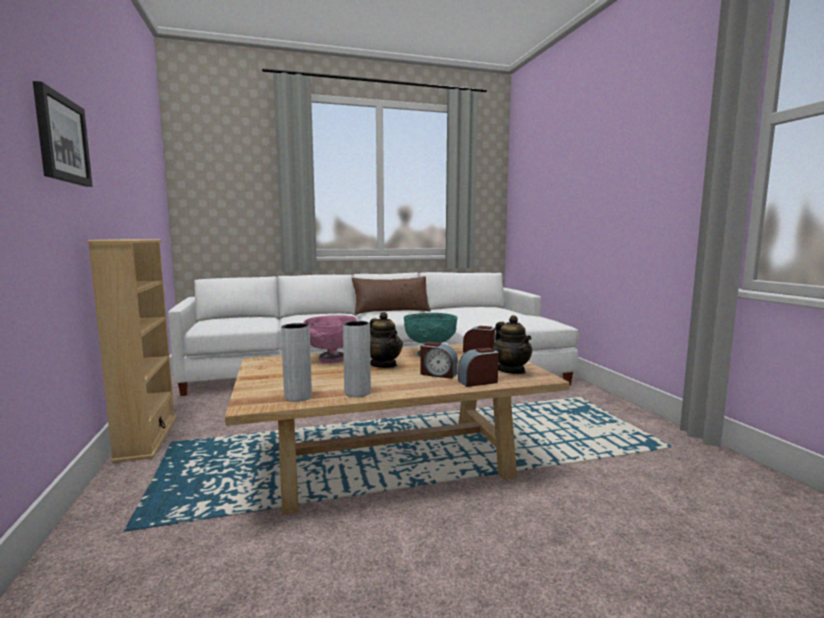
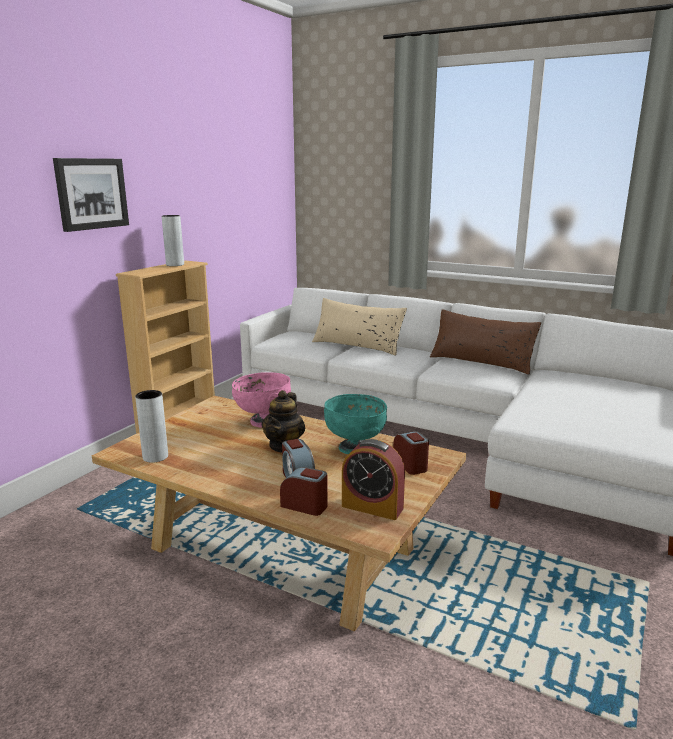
camera: 45 degrees right, 10 degrees up
(288, 317) = (357, 345): none -> beige pillow
(357, 393) = (195, 471): grey vase -> grey vase (175, 265)
(511, 370) = (372, 507): teapot -> alarm clock

